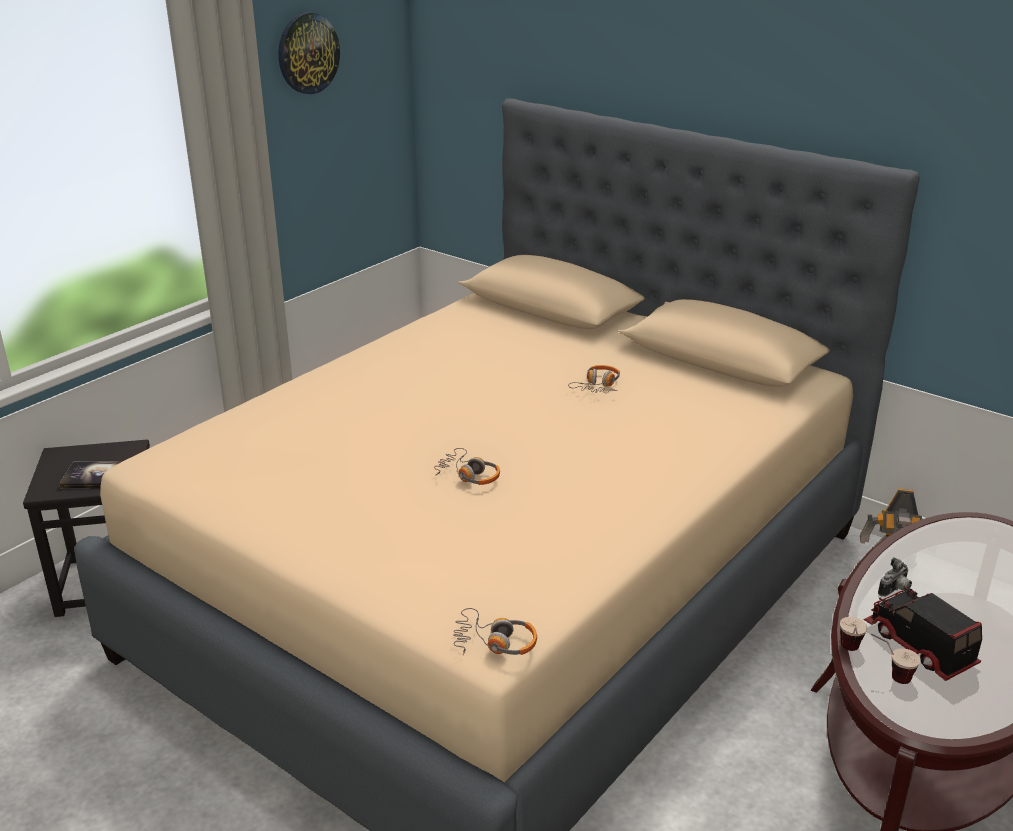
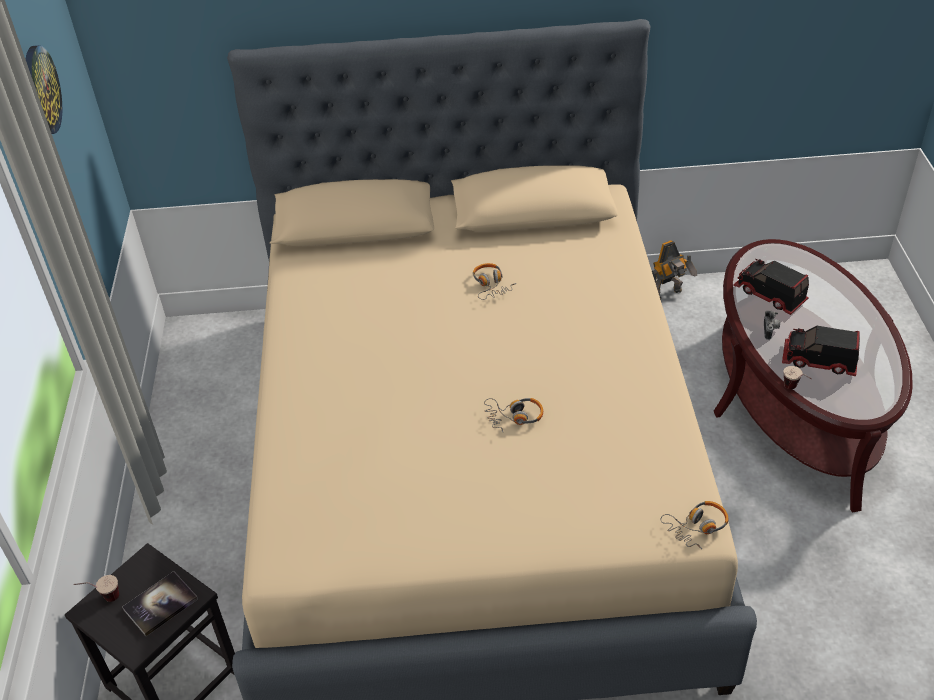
camera: 40 degrees left, 15 degrees up
(889, 675) = (826, 391): cup -> cup (103, 598)
(938, 562) = (769, 295): none -> toy truck

